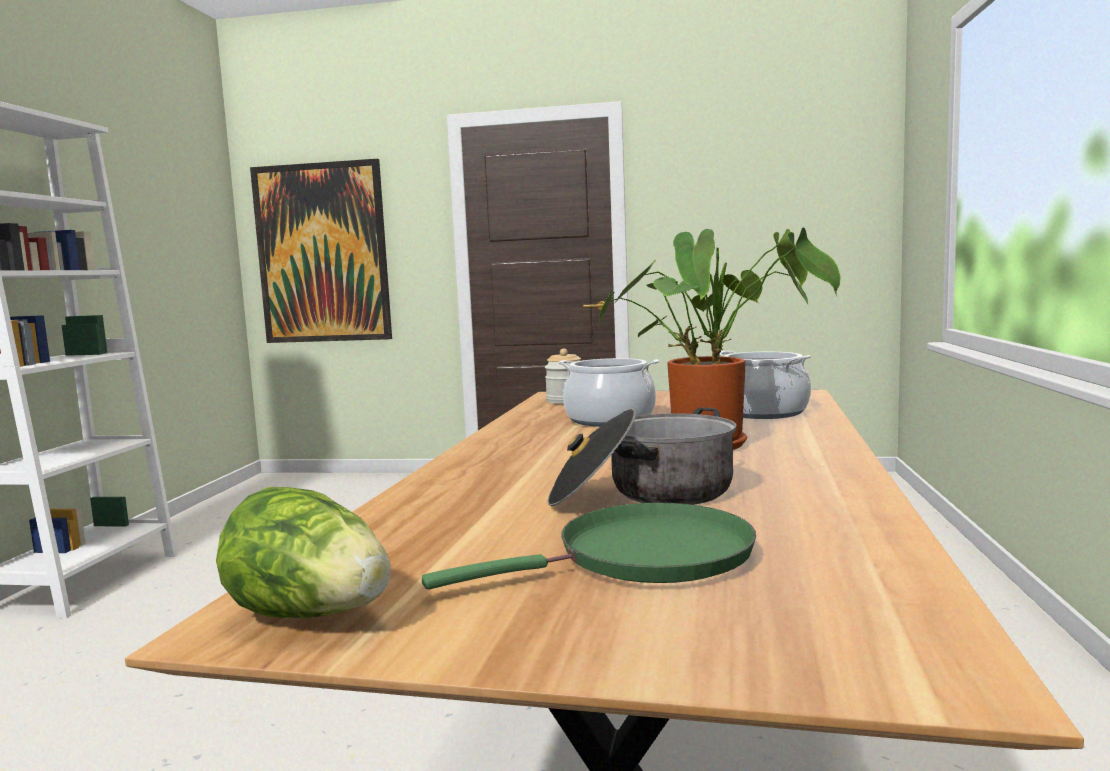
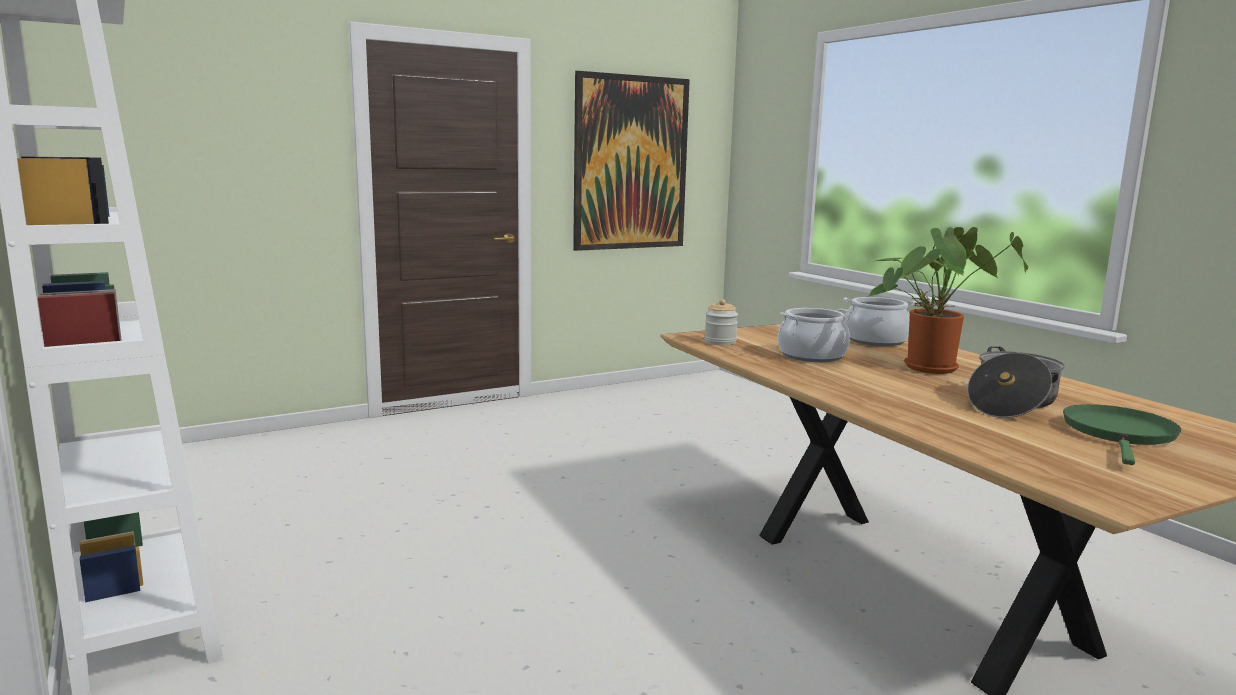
camera: 40 degrees left, 5 degrees up
(313, 615) = (1118, 489): lettuce -> none
(322, 253) = (180, 171): picture -> picture (631, 163)

